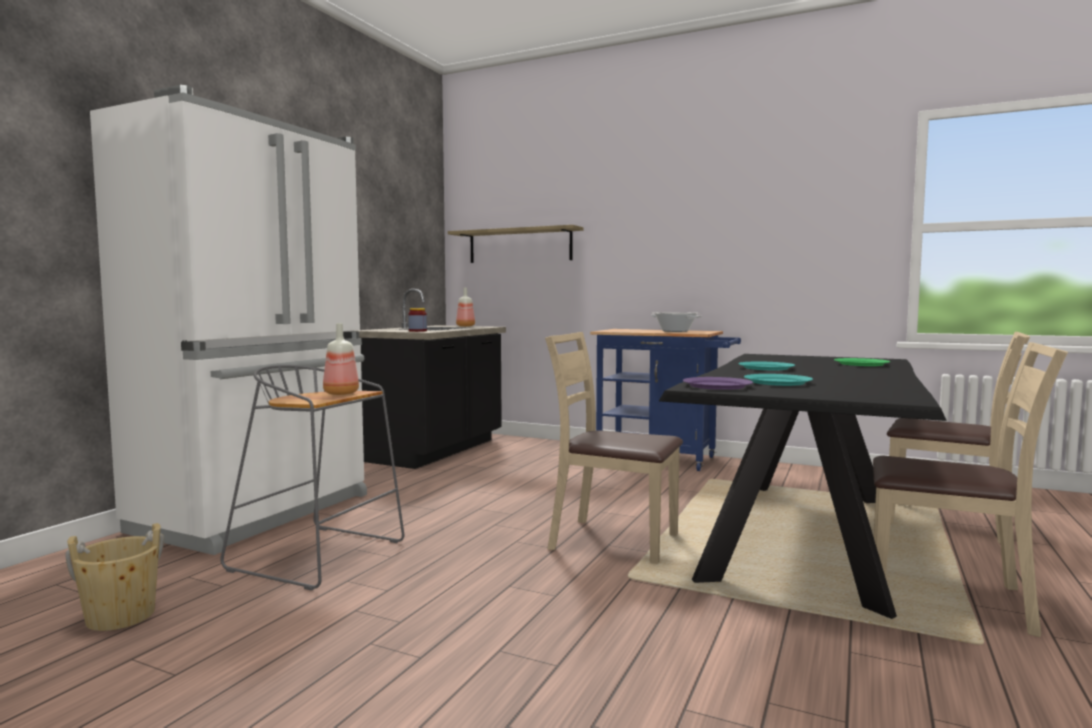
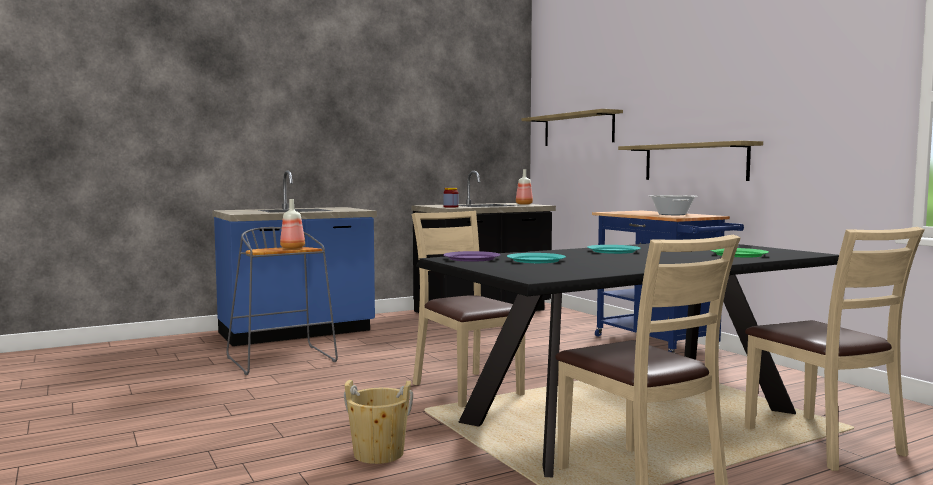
camera: 35 degrees right, 0 degrees up
(120, 616) = (153, 367): beige bucket -> beige bucket (378, 454)
(258, 513) = (297, 332): white fridge -> blue counter
(677, 280) = (694, 162): none -> shelf

